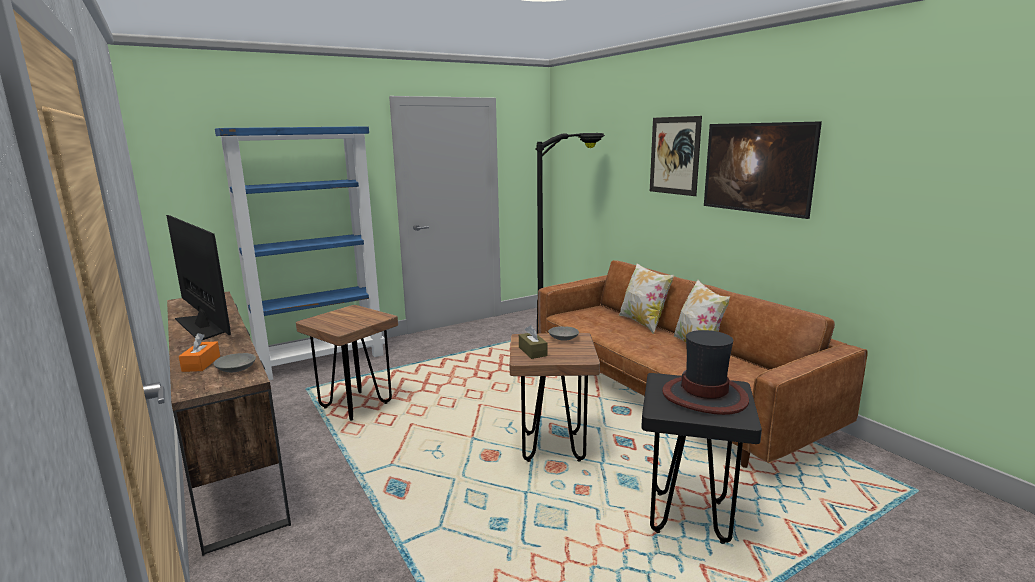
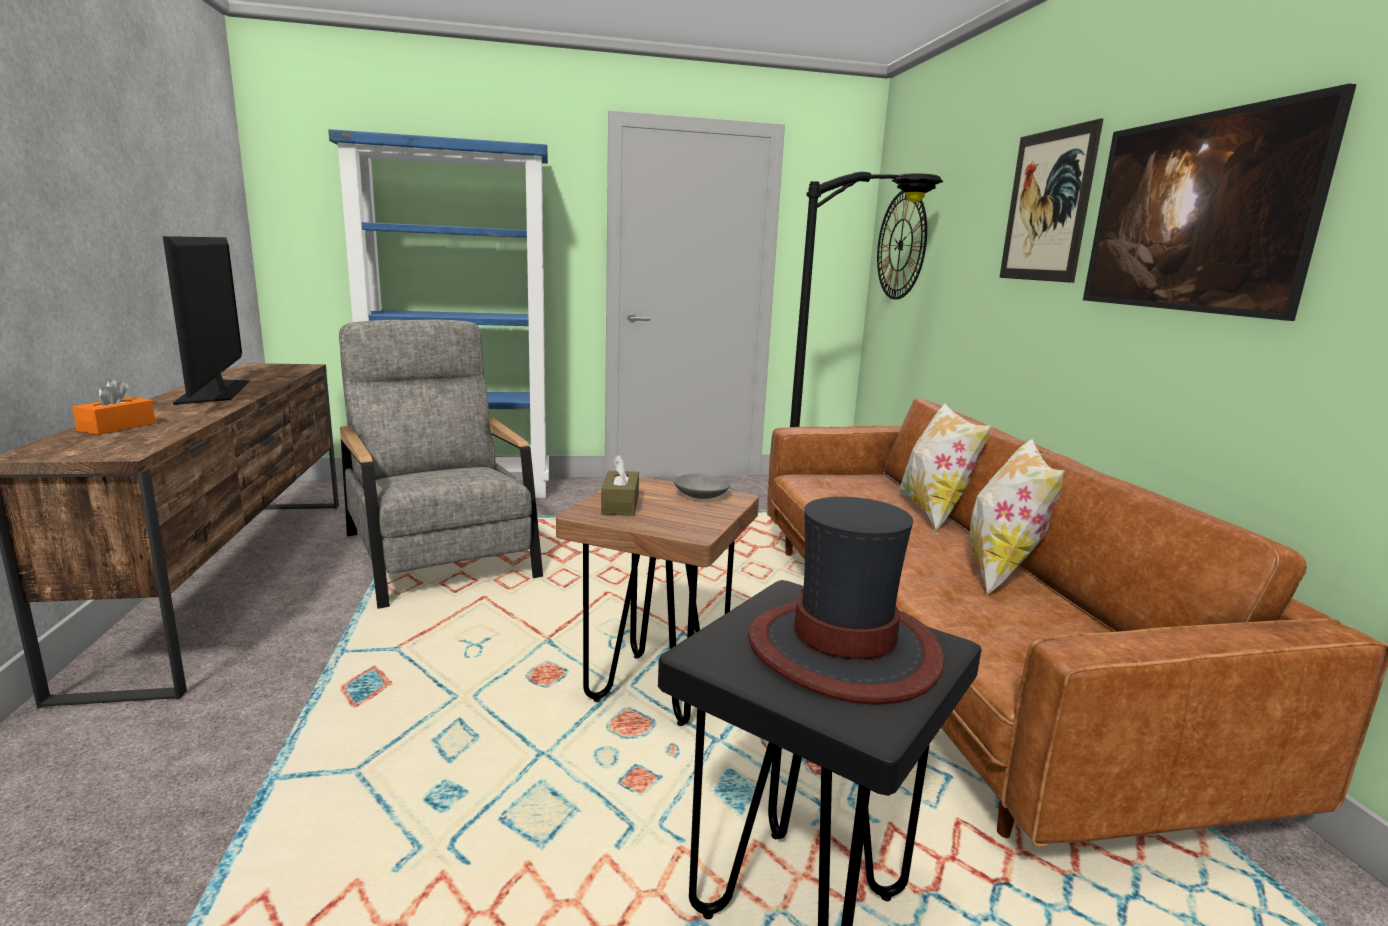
camera: 20 degrees right, 0 degrees up
(237, 369) = (138, 440): grey bowl -> none
(356, 406) = (441, 555): brown stool -> grey armchair
(574, 167) = (901, 245): none -> wall clock

